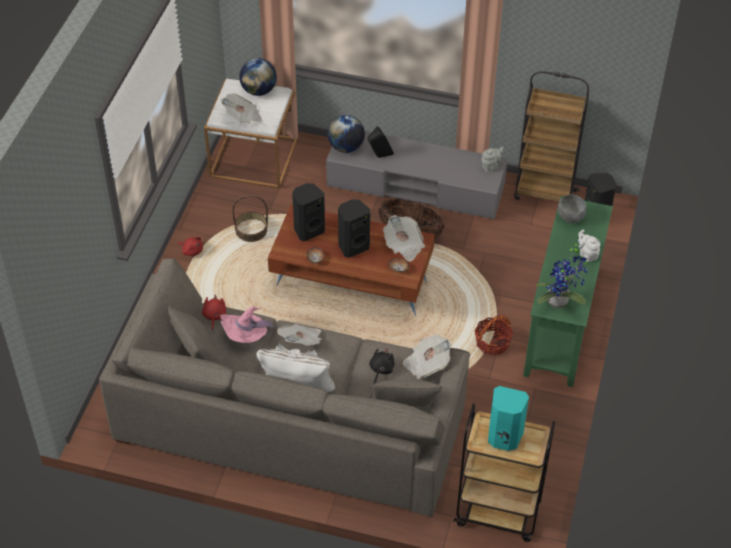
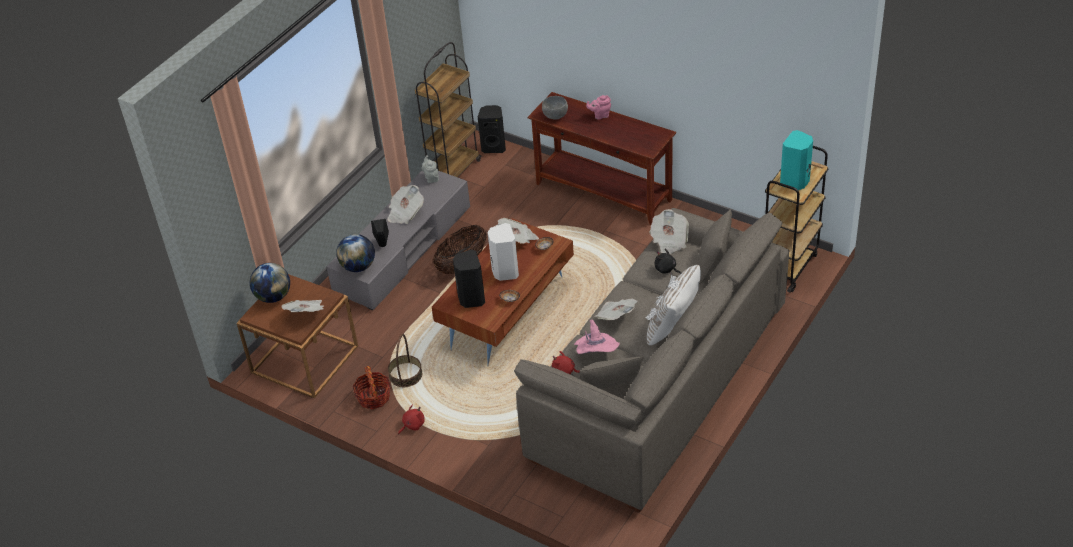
camera: 70 degrees left, 5 degrees down
(254, 158) = (304, 359): white side table -> brown side table
(353, 246) = (504, 272): black speaker -> white speaker
(431, 160) = (405, 213): none -> newspaper
(492, 343) = (609, 236): basket -> basket (374, 397)
(560, 302) = (646, 140): potted plant -> none
(562, 324) = (604, 192): green console table -> brown console table
(587, 254) = (600, 115): white teapot -> pink teapot

